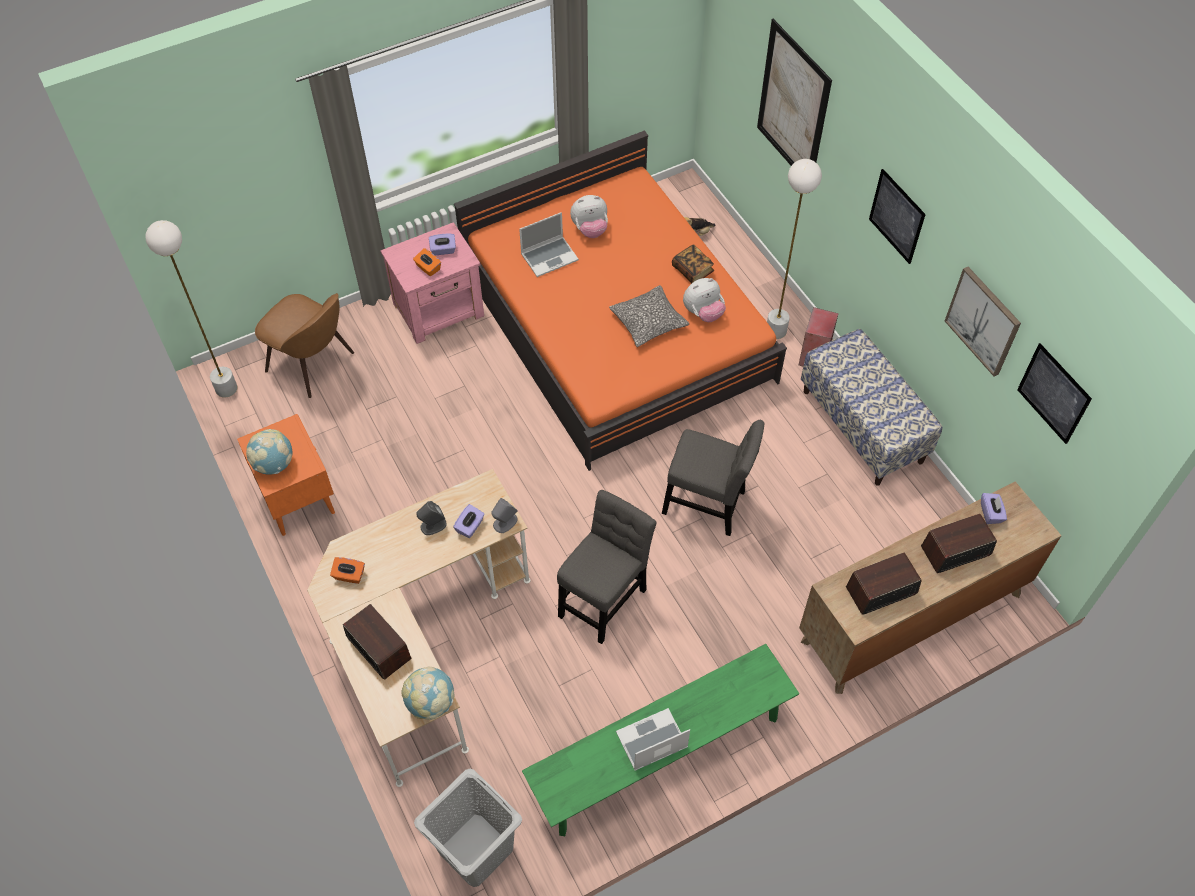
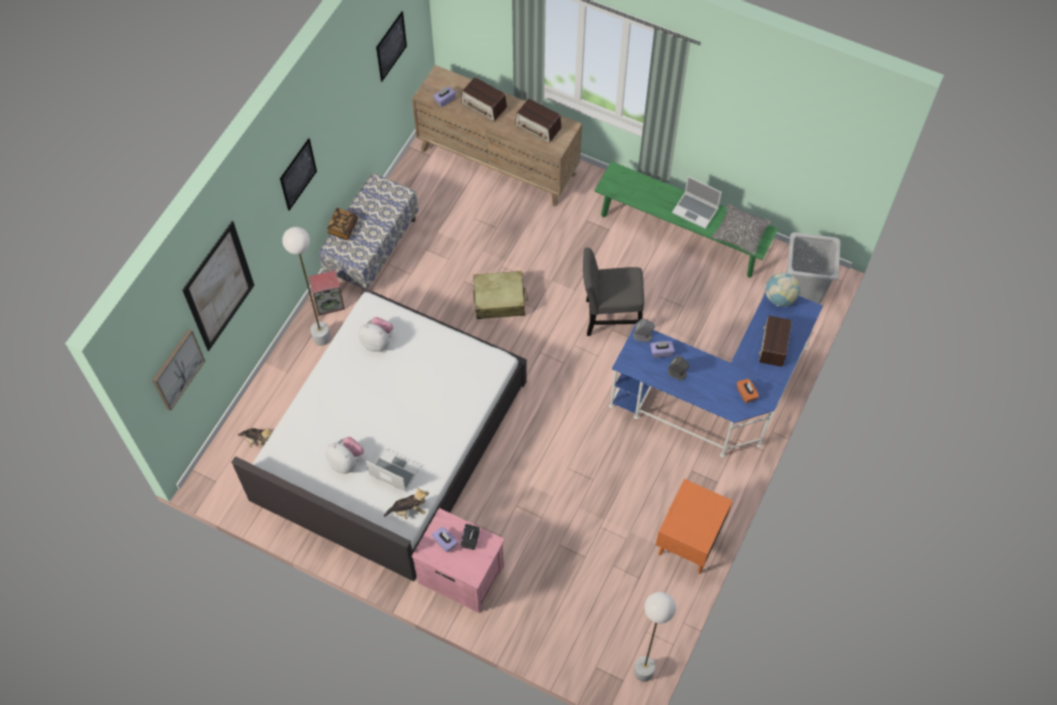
camera: 125 degrees left, 5 degrees up
(274, 464) = (706, 513): globe -> none
(312, 363) = (575, 627): brown chair -> none
(420, 640) = (718, 397): beige desk -> blue desk
(428, 268) = (470, 540): orange tissue box -> black tissue box
(502, 248) = (409, 510): none -> plush toy
(616, 327) = (390, 440): orange bed -> white bed
(648, 322) = (410, 370): pillow -> pillow (740, 233)
(692, 270) = (341, 370): book -> book (343, 228)
(708, 505) = (499, 300): grey chair -> beige suitcase
(983, 320) = (354, 100): picture -> picture (177, 369)

